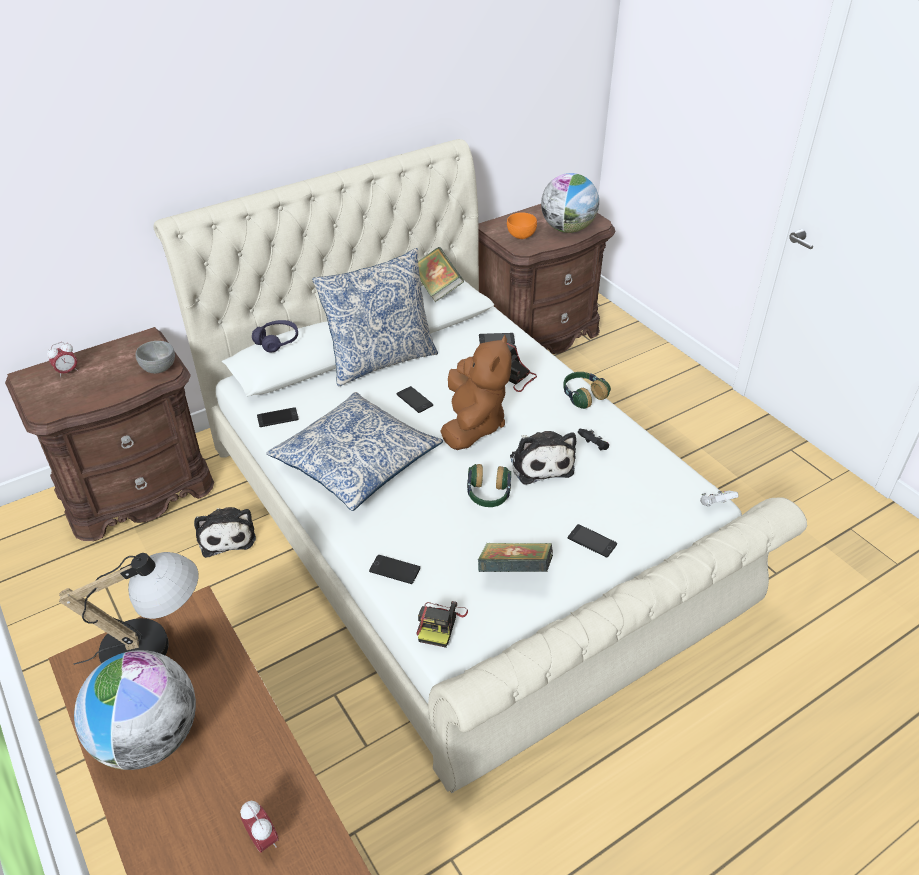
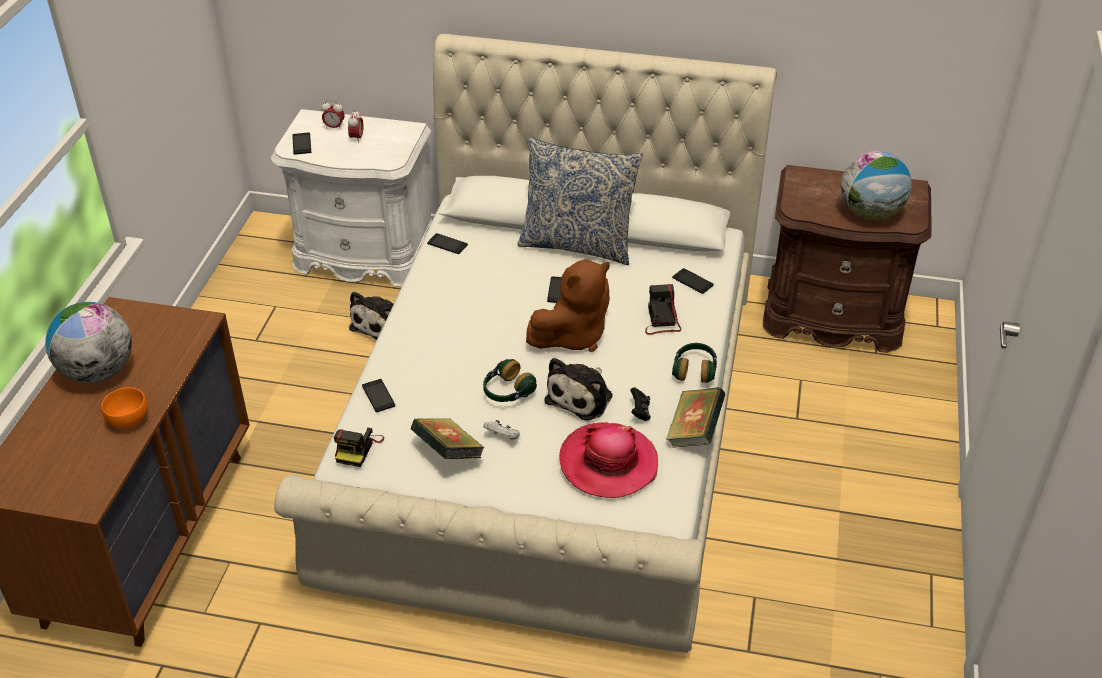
camera: 45 degrees right, 0 degrees up
(139, 492) = (363, 256): brown nightstand -> white nightstand
(154, 645) = (159, 326): table lamp -> none
(158, 369) = (388, 156): grey bowl -> none
(263, 839) = (81, 459): alarm clock -> alarm clock (357, 138)
(277, 341) = (498, 182): purple headphones -> none
(356, 462) = (455, 309): pillow -> none
(437, 288) = (678, 206): book -> book (694, 432)
(440, 623) = (358, 448): camera -> camera turned 45 degrees counterclockwise
(521, 236) = (814, 197): orange bowl -> orange bowl (129, 421)
(592, 541) = (533, 474): phone -> phone (301, 144)
(626, 495) = (608, 463): none -> hat
(715, 505) = (669, 520): white game controller -> white game controller (503, 437)

